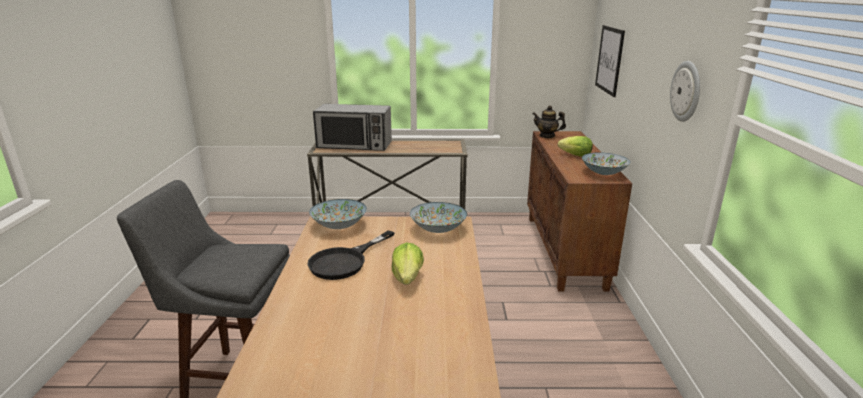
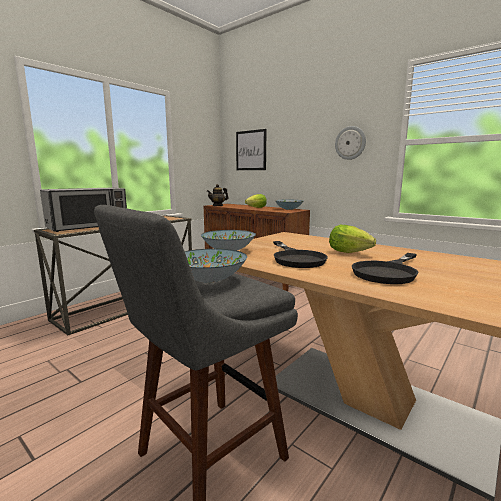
camera: 50 degrees left, 10 degrees down
(341, 317) = (388, 272): none -> black frying pan
(438, 229) = (287, 237): bowl -> bowl (209, 279)

